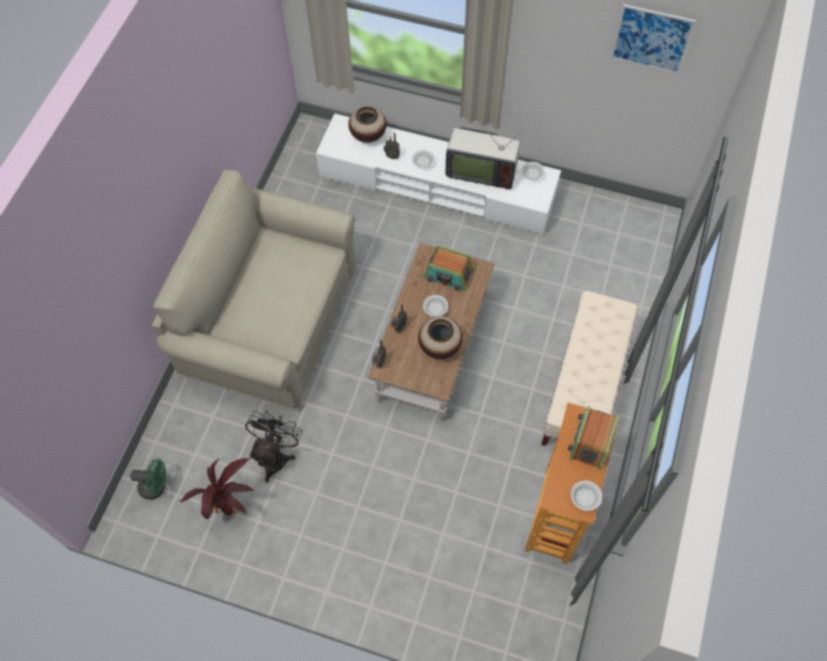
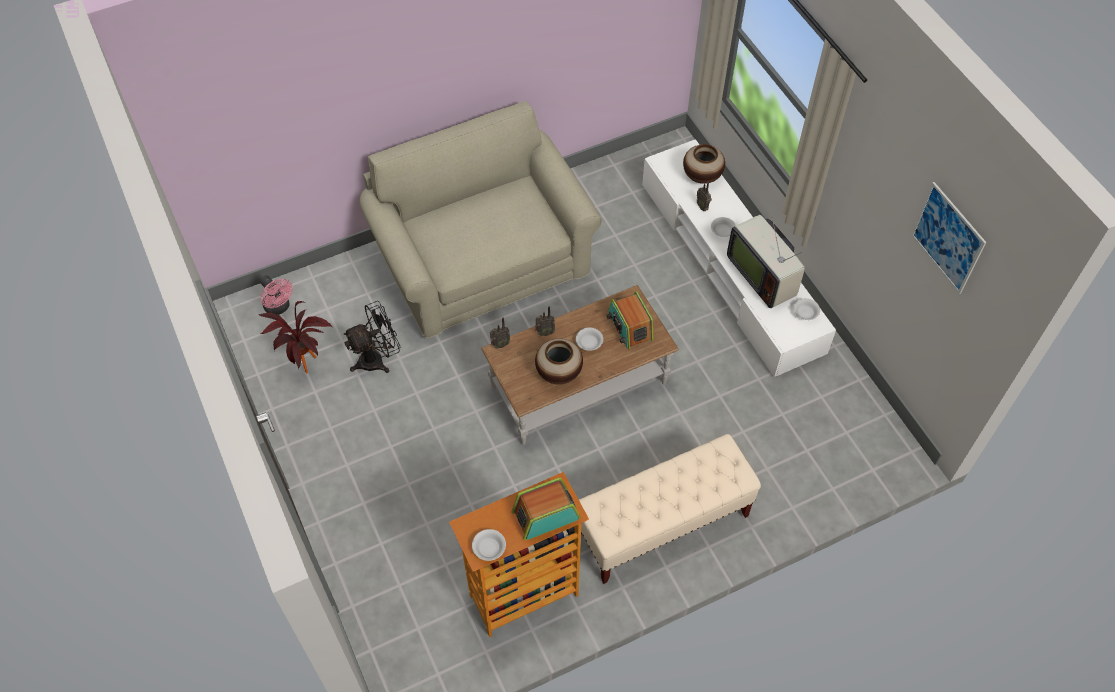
camera: 45 degrees right, 5 degrees down
(156, 487) = (279, 308): green fan -> pink fan

